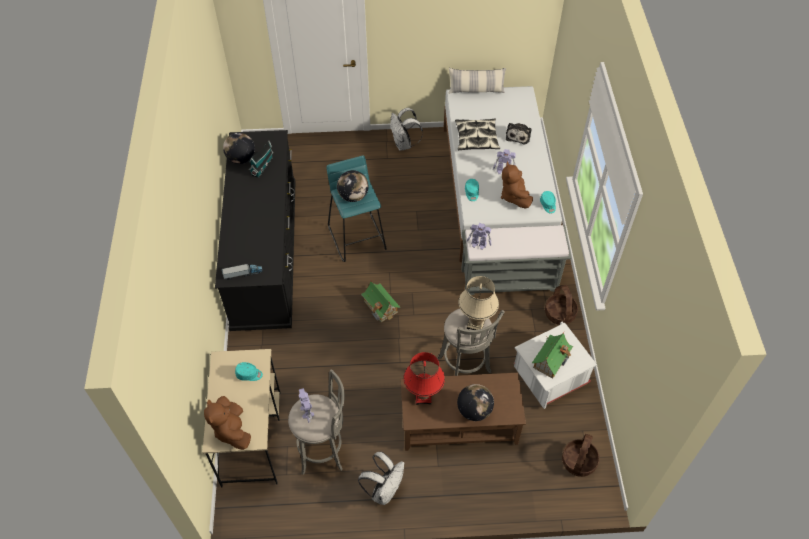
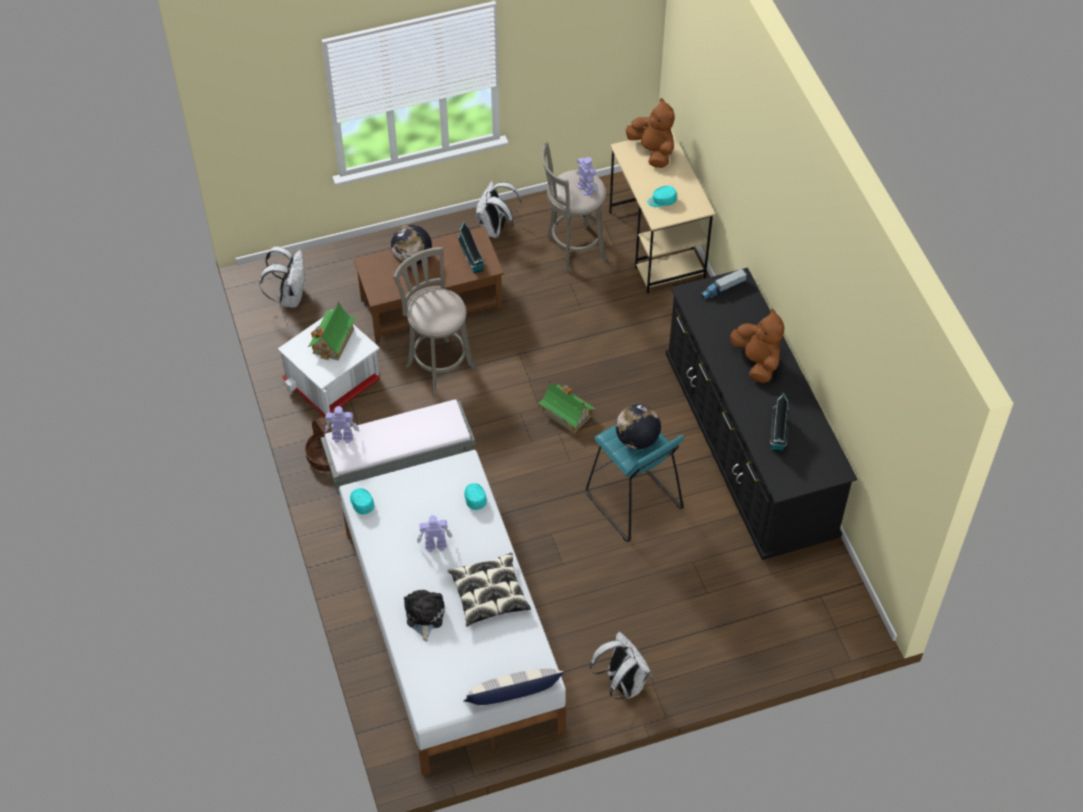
camera: 165 degrees right, 0 degrees up
(241, 159) = (814, 439): globe -> none
(423, 397) = (472, 259): red table lamp -> toy house
(475, 324) = (427, 310): beige table lamp -> none
(479, 244) = (446, 418): toy robot -> toy robot (342, 436)
(514, 196) = (412, 506): brown plush toy -> brown plush toy (757, 361)
(579, 462) = (290, 297): basket -> white backpack

